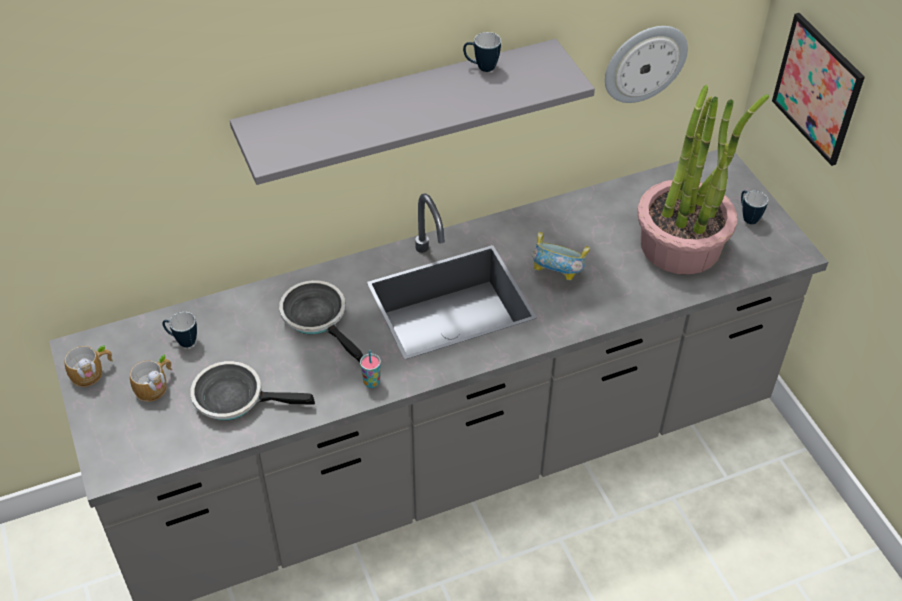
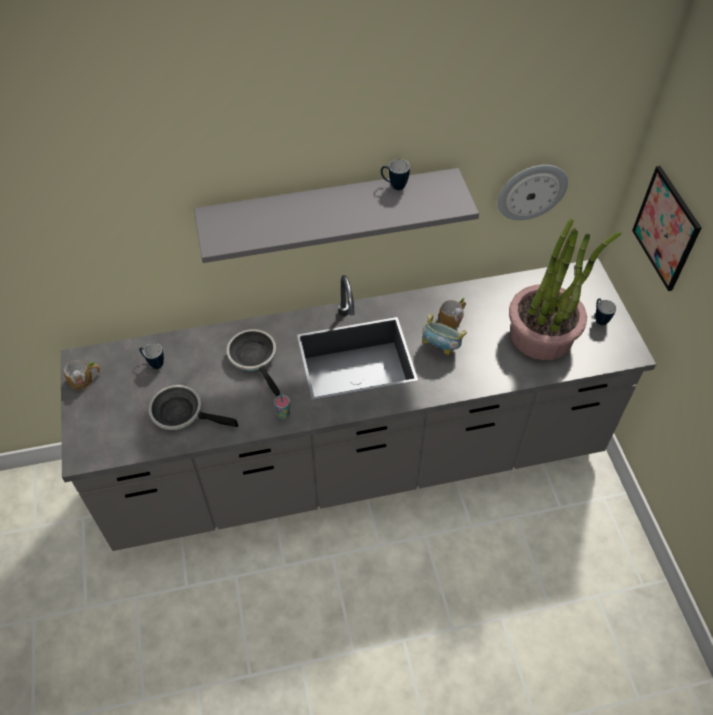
camera: 10 degrees right, 5 degrees up
(156, 385) = (127, 395): mug -> mug (453, 318)

